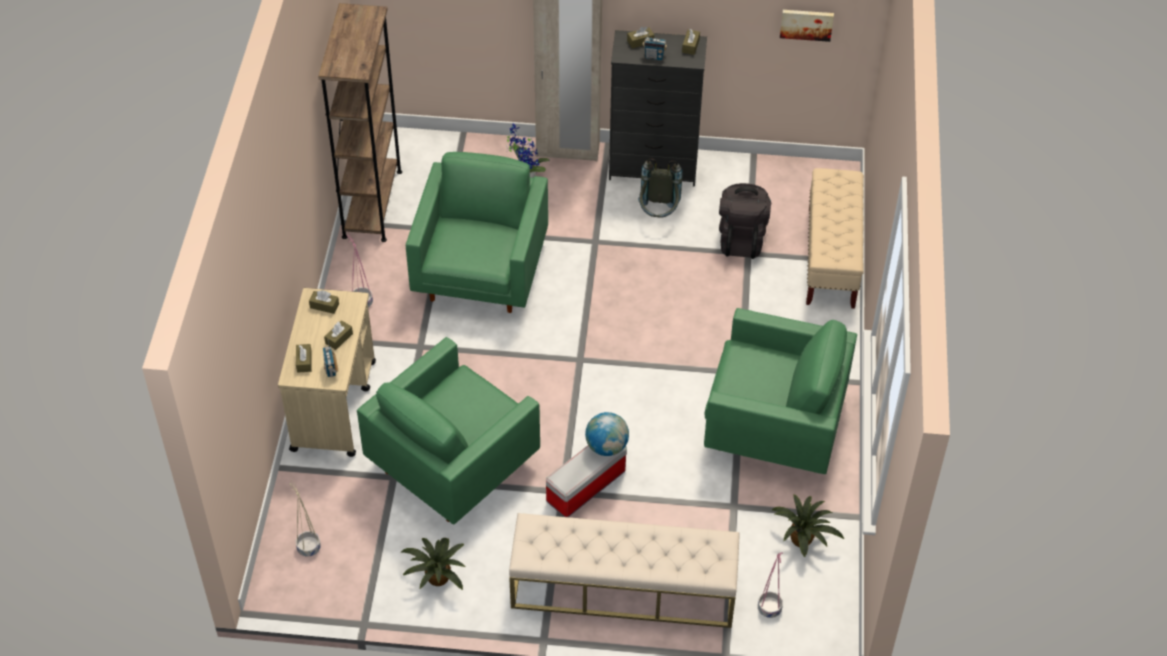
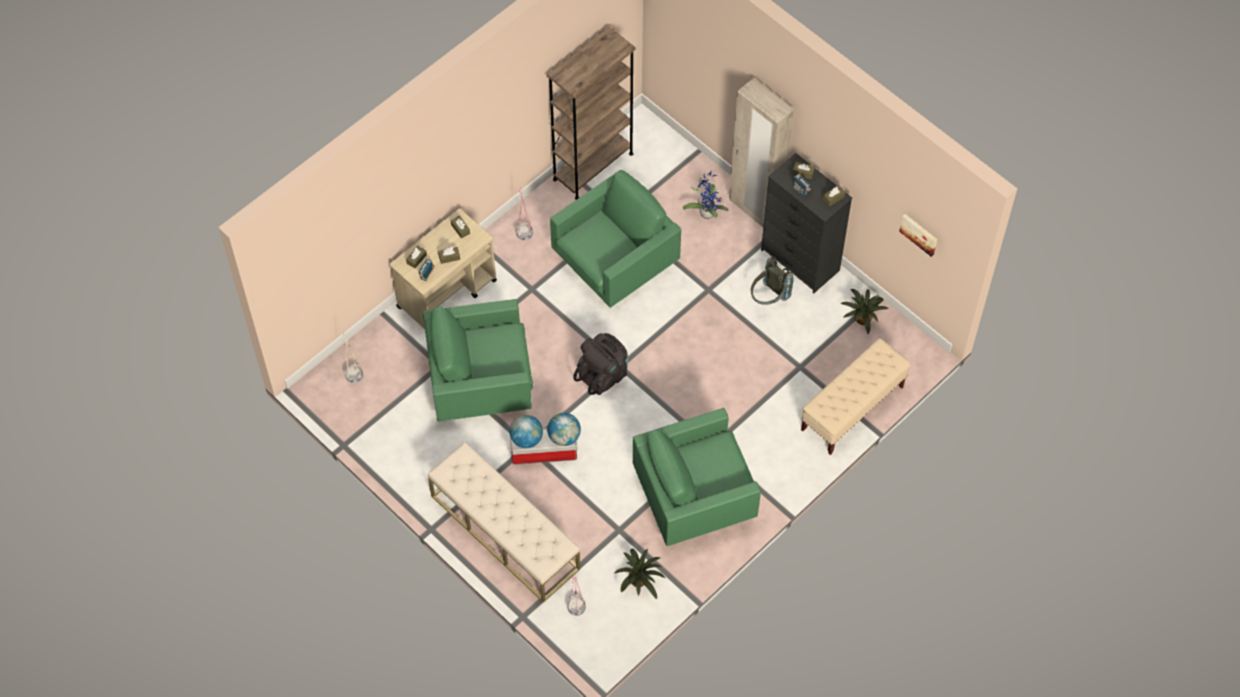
camera: 40 degrees right, 10 degrees up
(436, 578) = (407, 446): potted plant -> potted plant (861, 318)
(570, 474) = (526, 439): none -> globe
(741, 239) = (806, 353): black backpack -> black backpack (603, 374)
(773, 427) = (695, 497): green armchair -> green armchair turned 105 degrees clockwise

